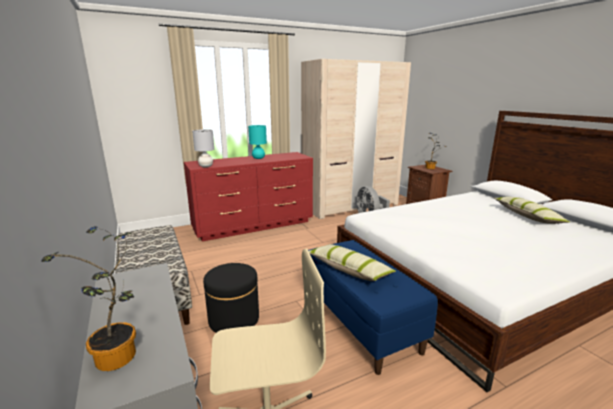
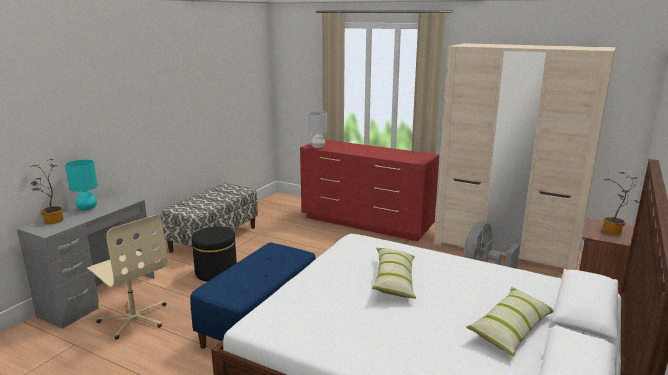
camera: 55 degrees right, 0 degrees up
(258, 158) = (378, 151): turquoise table lamp -> turquoise table lamp (87, 208)
(349, 270) = (251, 265): pillow -> pillow (394, 280)

